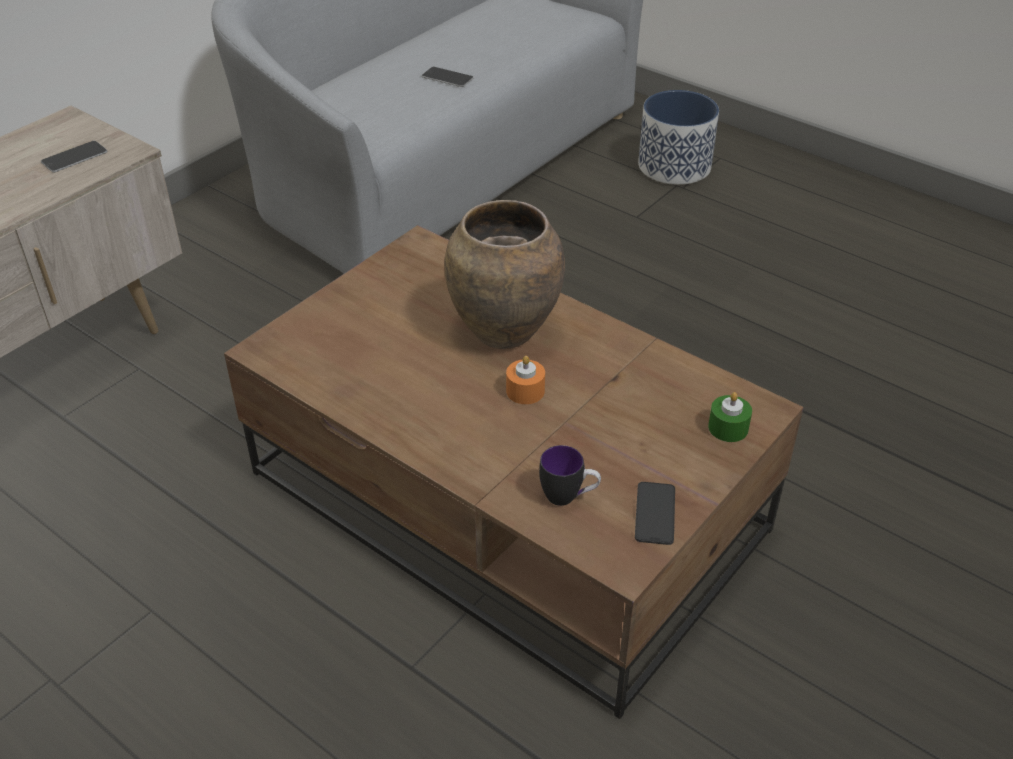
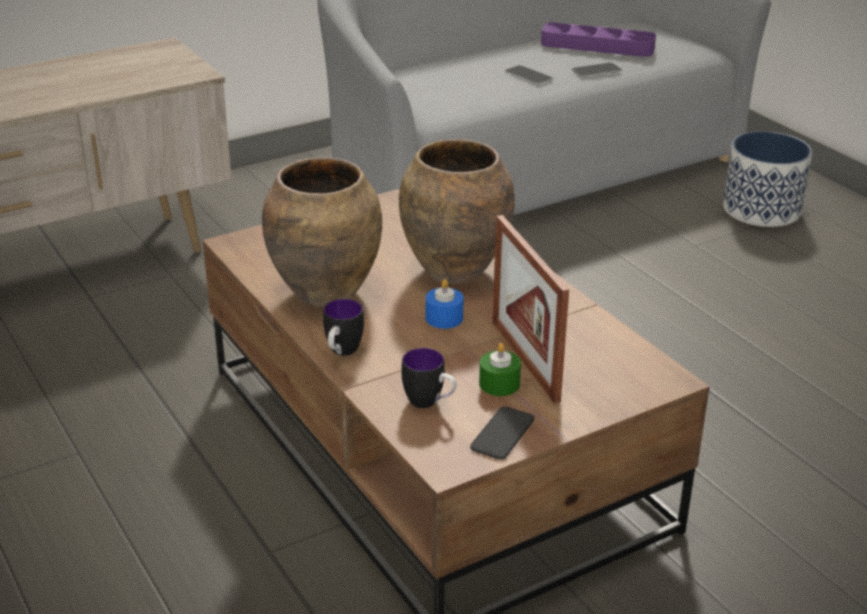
camera: 20 degrees right, 10 degrees down
(74, 157) = (153, 71): phone -> phone (596, 70)
(394, 391) = (327, 294): none -> brown vase
(450, 460) = (341, 353): none -> mug
(494, 30) = (597, 46): none -> purple tray
(525, 391) = (444, 318): orange candle -> blue candle
(627, 421) = (524, 360): none -> picture frame
(728, 428) = (620, 385): green candle -> green candle (499, 384)

